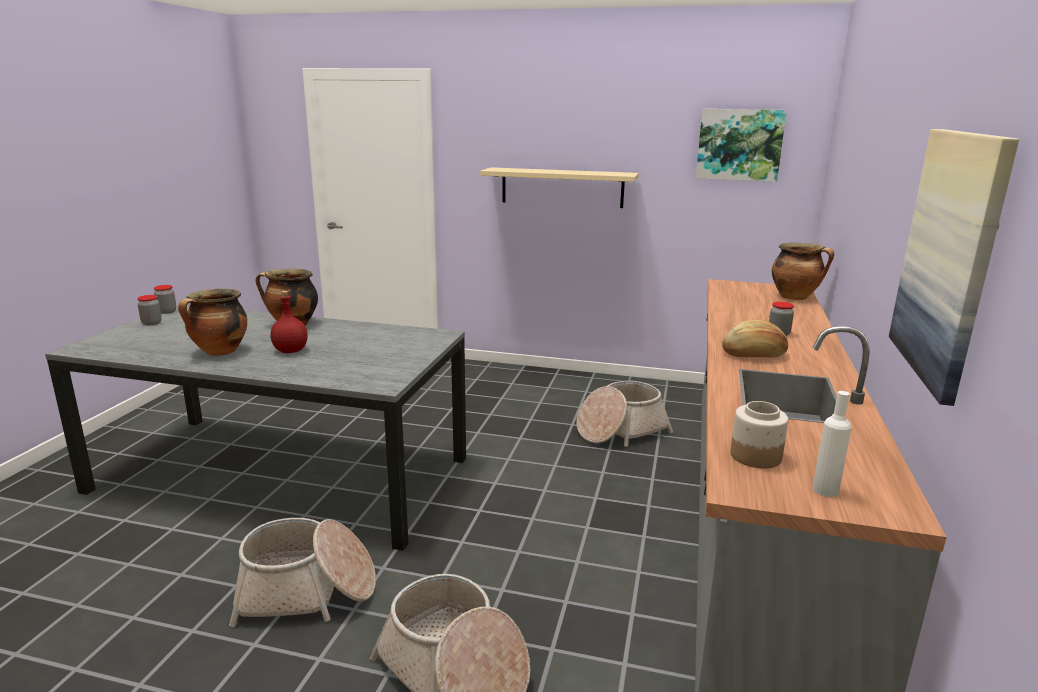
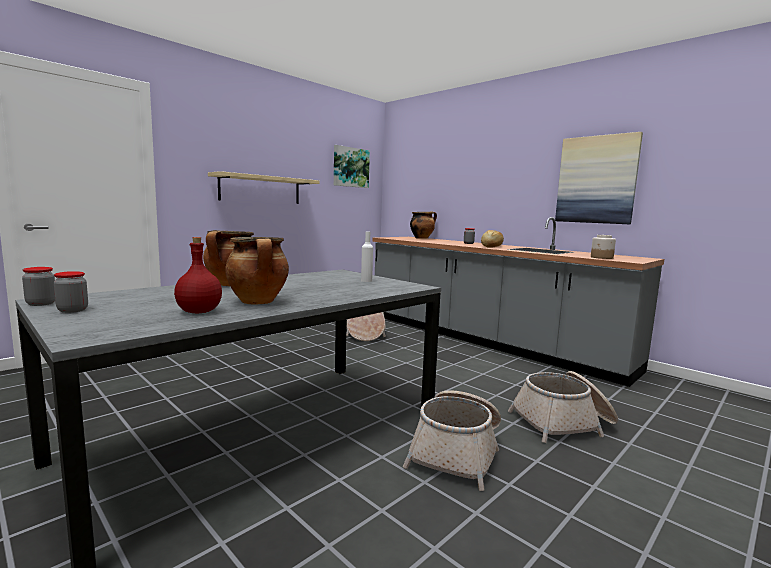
camera: 60 degrees left, 10 degrees down
(290, 351) = (303, 291): red bottle -> red bottle (200, 312)
(825, 490) = (632, 258): white bottle -> white bottle (366, 281)

